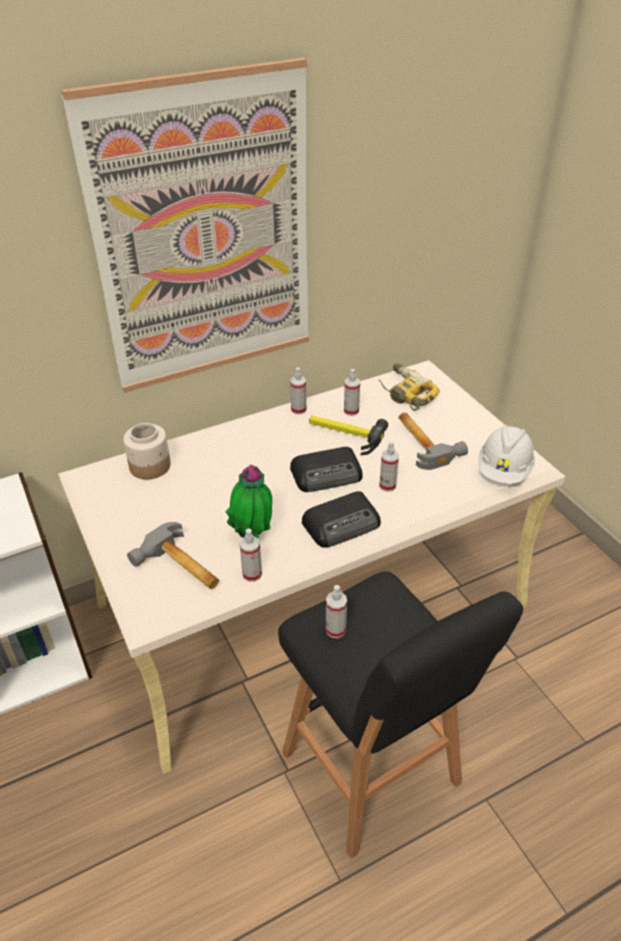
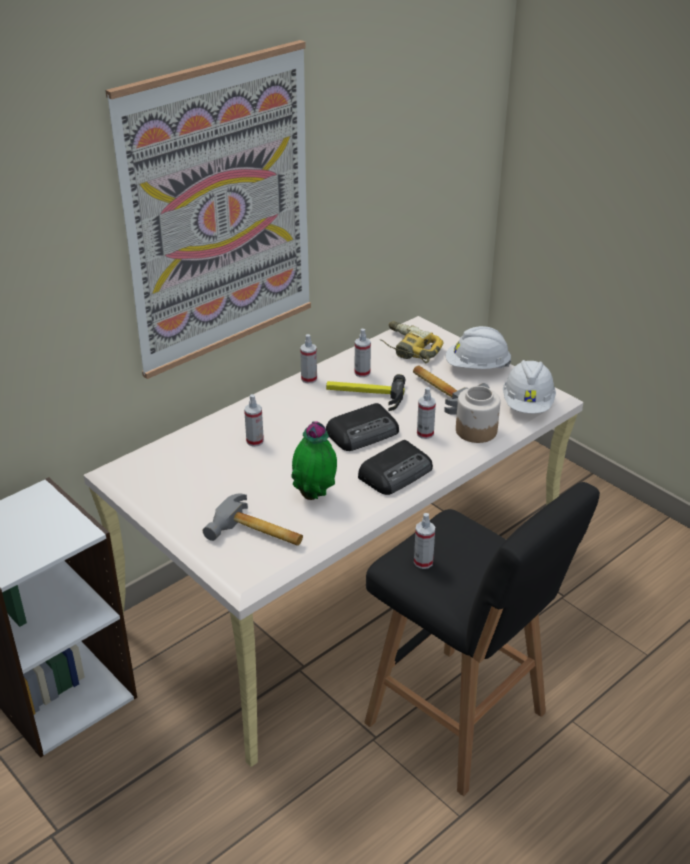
camera: 15 degrees left, 5 degrees down
(150, 466) = (181, 452): jar -> jar (476, 430)
(252, 574) = (329, 528): spray bottle -> spray bottle (255, 441)
(465, 422) = (477, 367): none -> white hard hat

